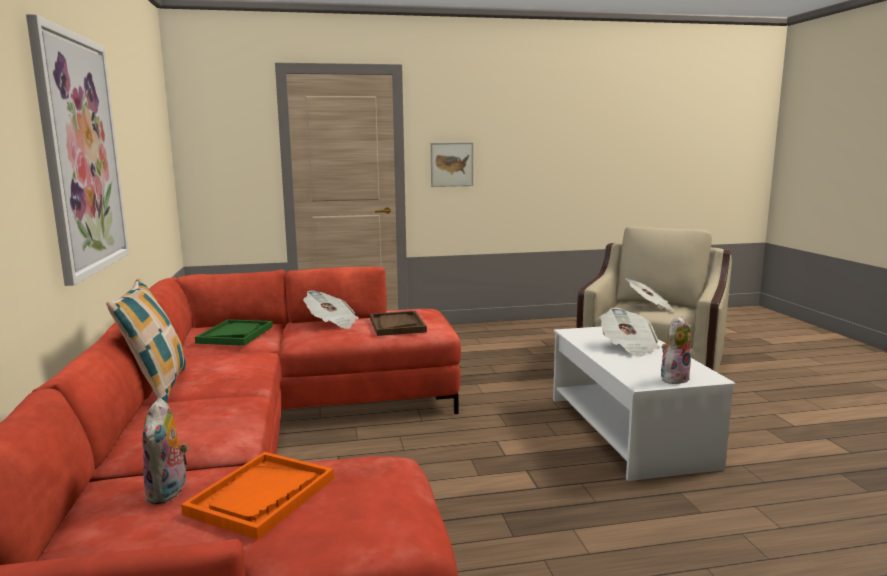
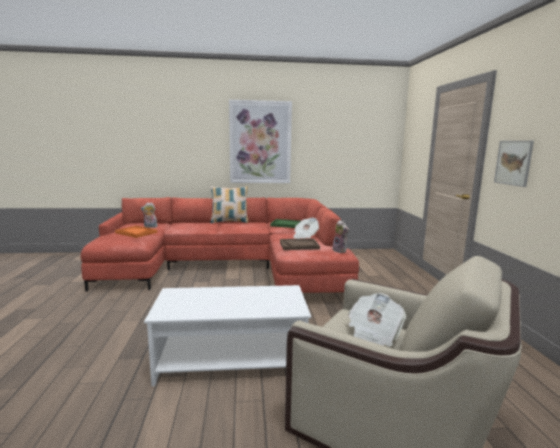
camera: 95 degrees right, 0 degrees up
(628, 347) = (242, 301): newspaper -> none
(673, 378) = (171, 302): plush toy -> plush toy (340, 250)

